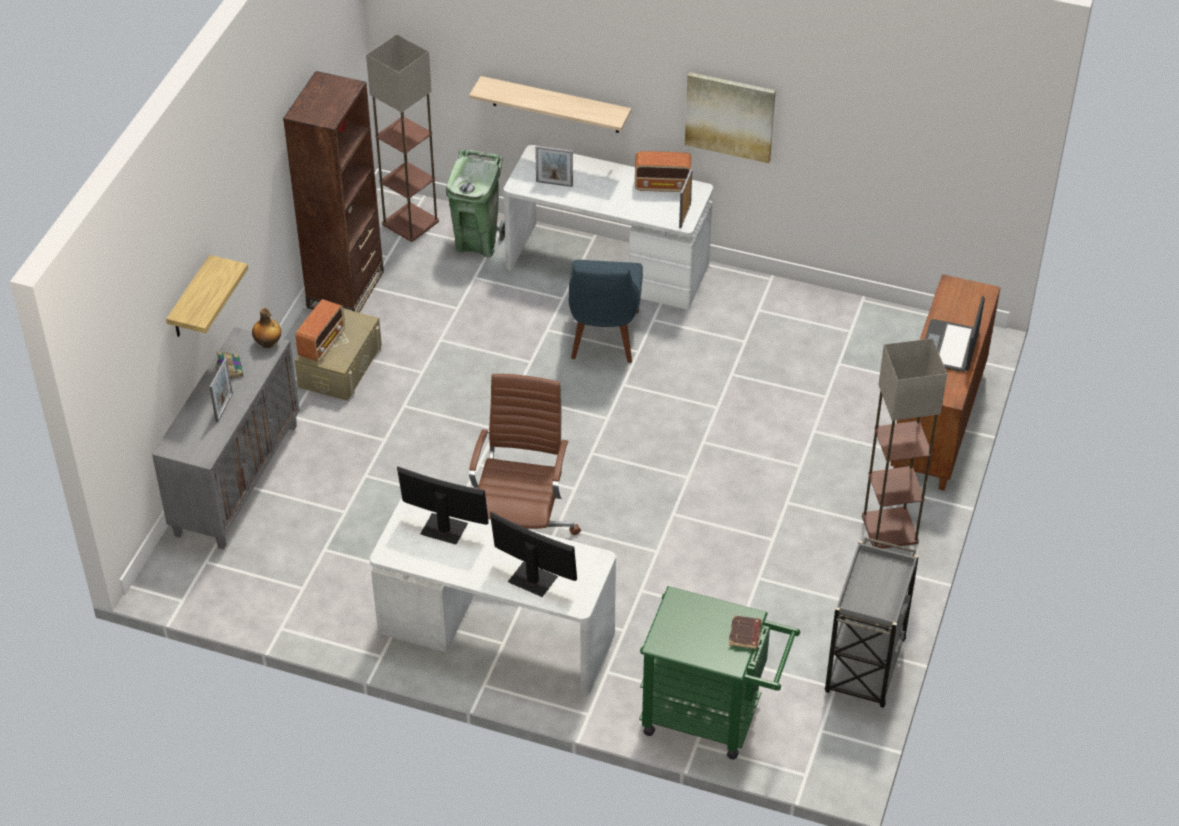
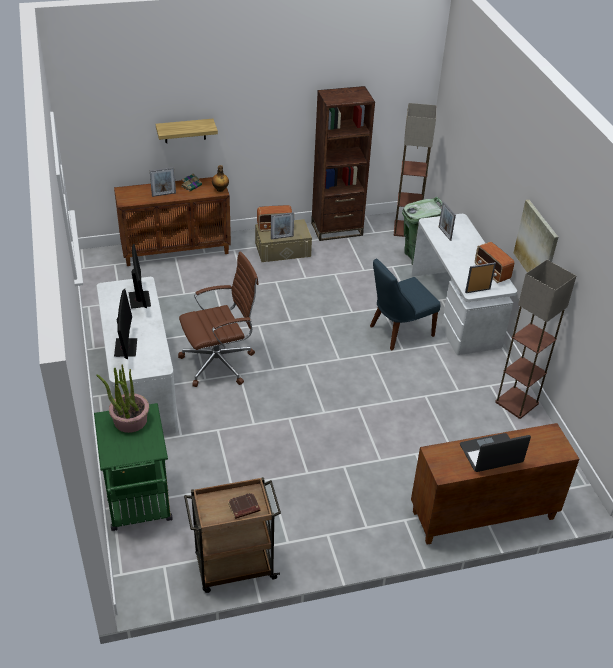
camera: 55 degrees right, 5 degrees down
(236, 479) = (176, 250): grey cabinet -> brown cabinet
(352, 347) = (282, 237): none -> picture frame
(555, 105) = (479, 192): shelf -> none
(681, 622) = (130, 420): none -> potted plant
(745, 635) = (138, 454): brown book -> brown book (243, 508)
(864, 668) = (234, 567): grey cart -> brown cart
(891, 529) = (366, 529): floor lamp -> floor lamp (517, 403)

